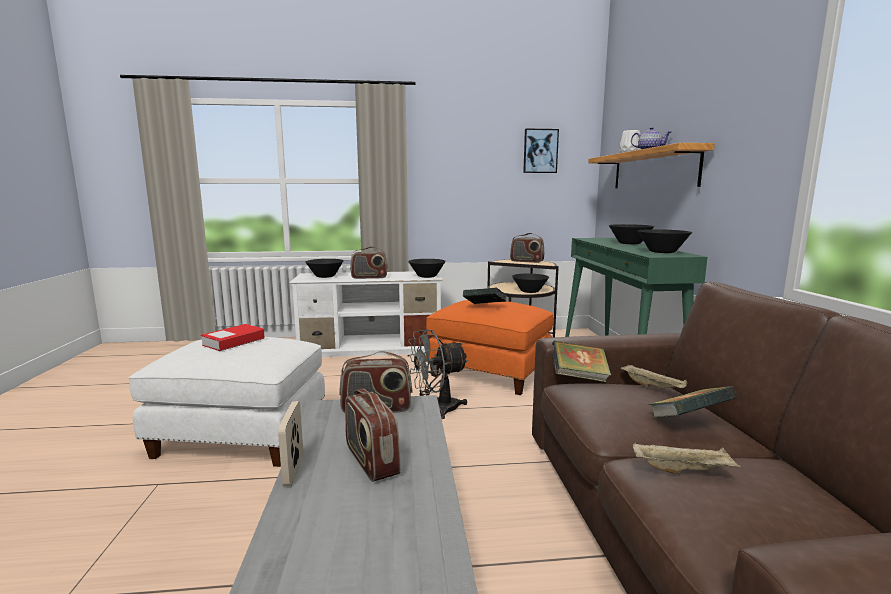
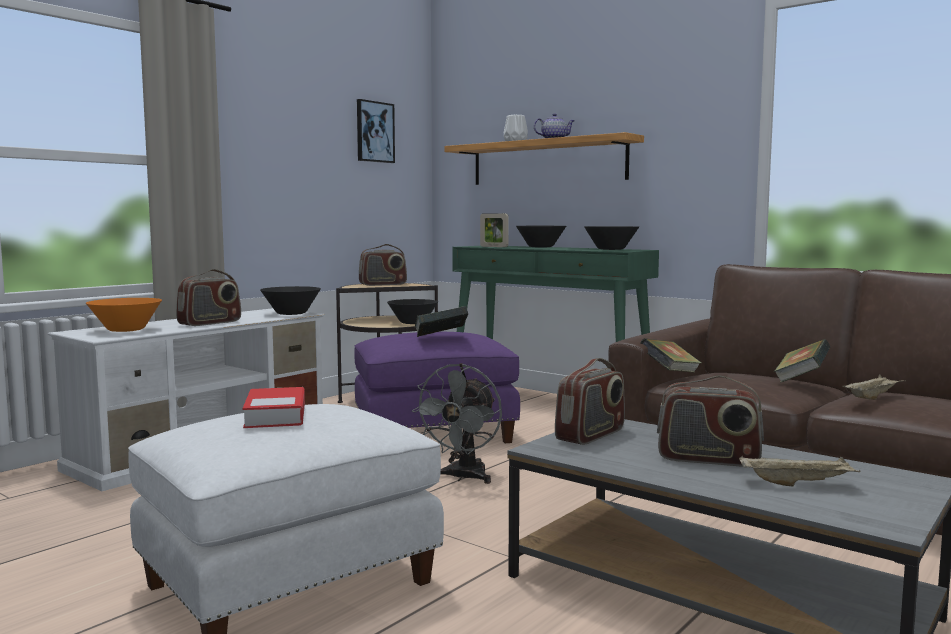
camera: 45 degrees left, 5 degrees down
(293, 470) = (681, 484): picture frame -> picture frame (494, 246)
(325, 276) = (125, 330): black bowl -> orange bowl
(490, 372) = (434, 433): orange ottoman -> purple ottoman
(653, 387) = (721, 370): beige tray -> beige tray (797, 484)

